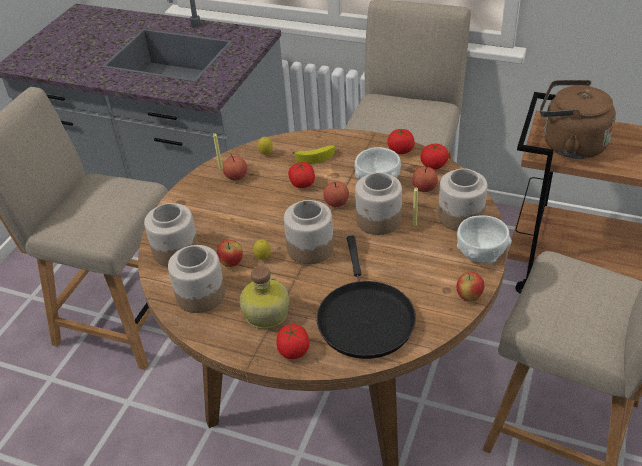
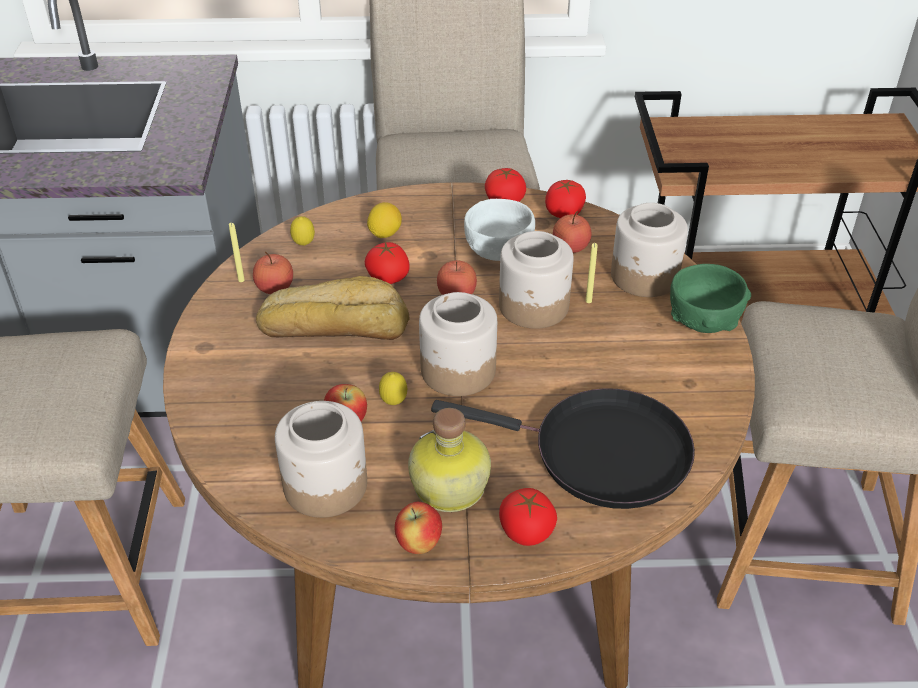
camera: 25 degrees left, 0 degrees up
(175, 251) = (240, 426): jar -> none
(257, 204) = (334, 323): none -> bread
(316, 156) = (384, 234): banana -> lemon
(364, 318) = (600, 453): black frying pan -> black frying pan turned 45 degrees counterclockwise
(469, 297) = (725, 385): apple -> apple (419, 544)
(481, 253) = (703, 321): white bowl -> green bowl
(569, 145) = (710, 155): brown kettle -> none

